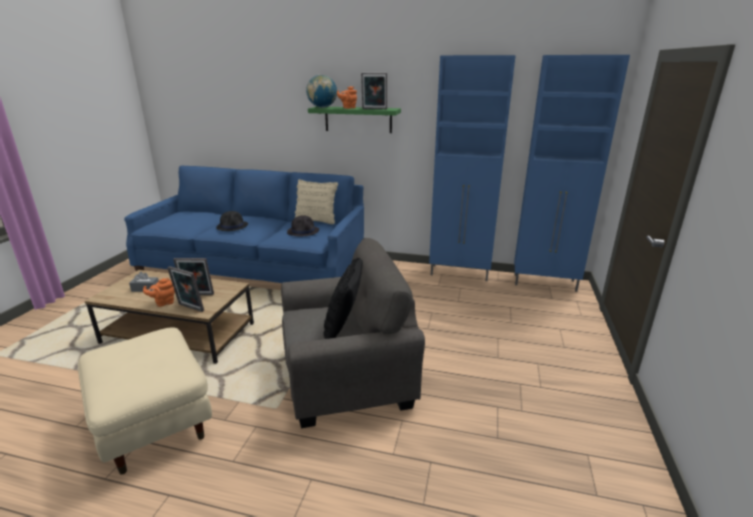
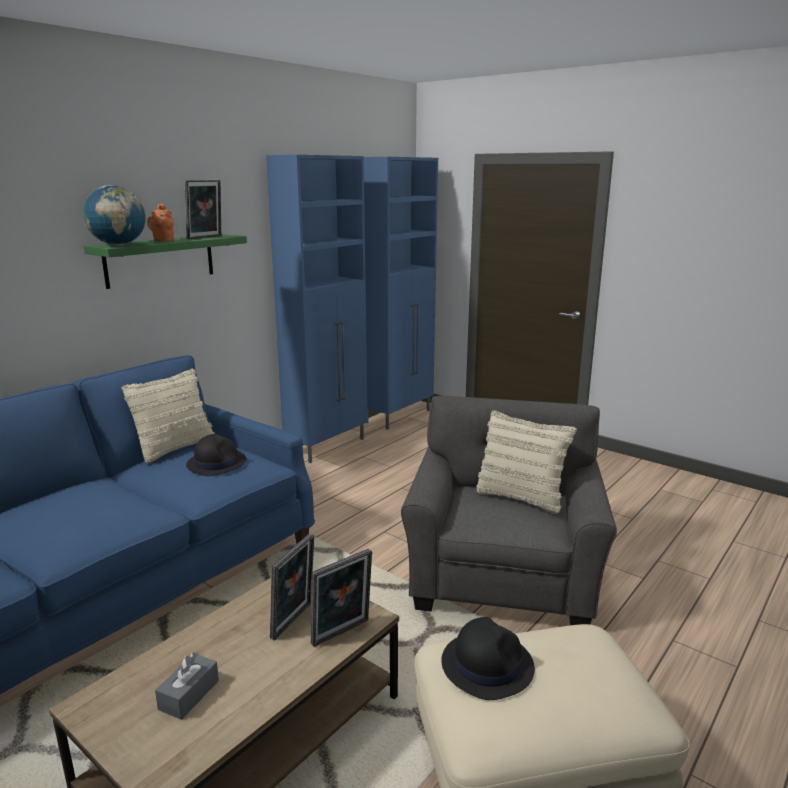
camera: 65 degrees left, 5 degrees down
(163, 303) = (290, 667): orange teapot -> none
(232, 226) = (85, 520): black hat -> black hat (487, 664)
(344, 326) = (521, 498): black pillow -> beige pillow

